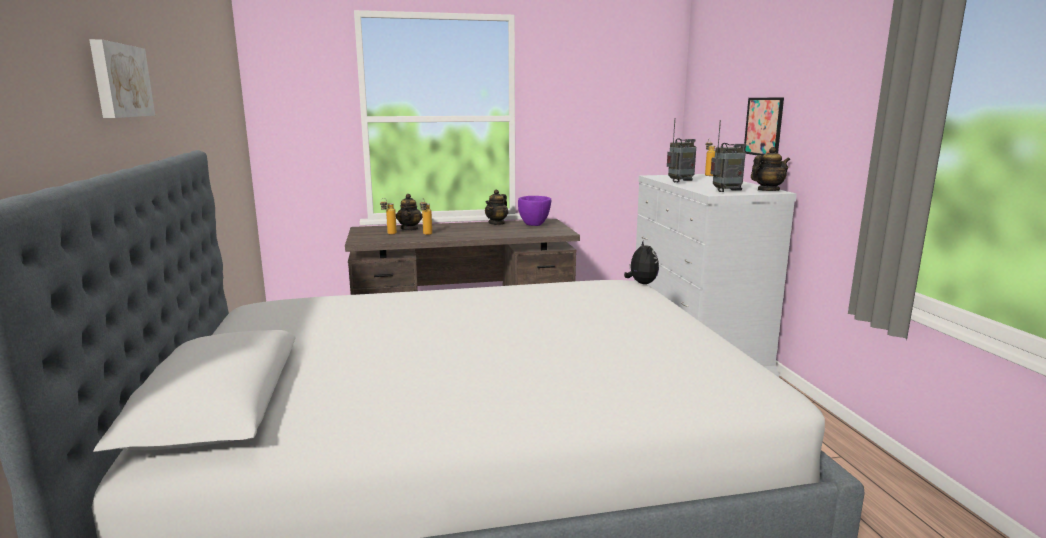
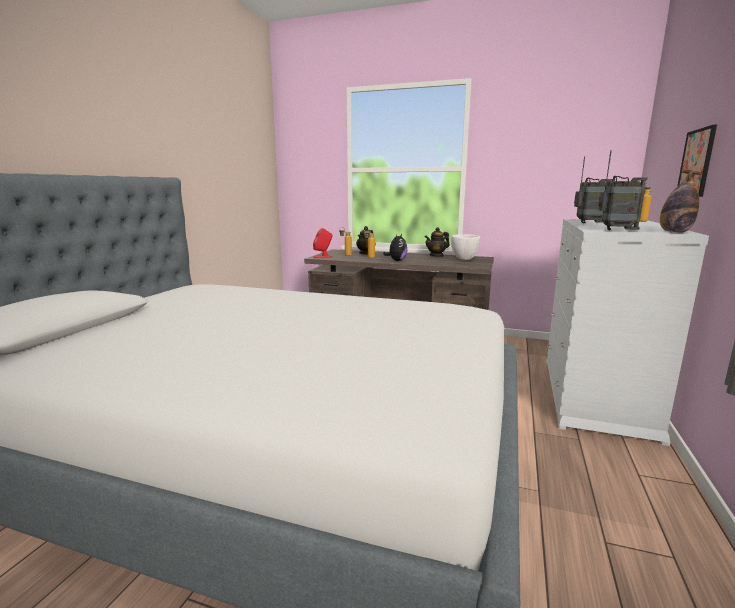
camera: 30 degrees right, 0 degrees up
(119, 81) = (93, 122): picture -> none
(365, 240) = (323, 257): none -> red speaker
(534, 225) = (464, 259): purple bowl -> white bowl
(641, 283) = (485, 311): plush toy -> plush toy (396, 260)
(767, 190) = (674, 232): teapot -> bottle

